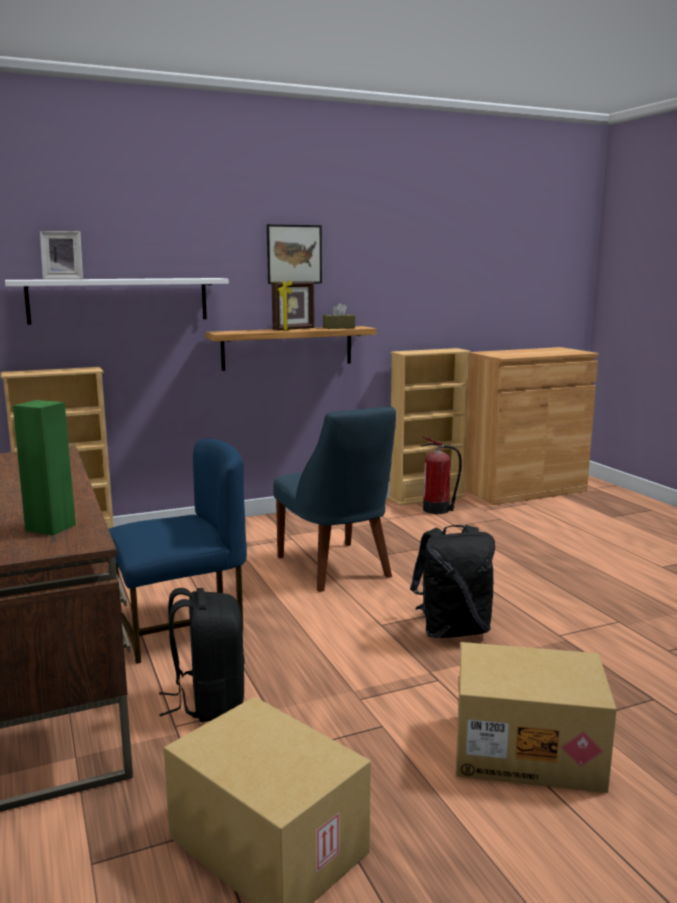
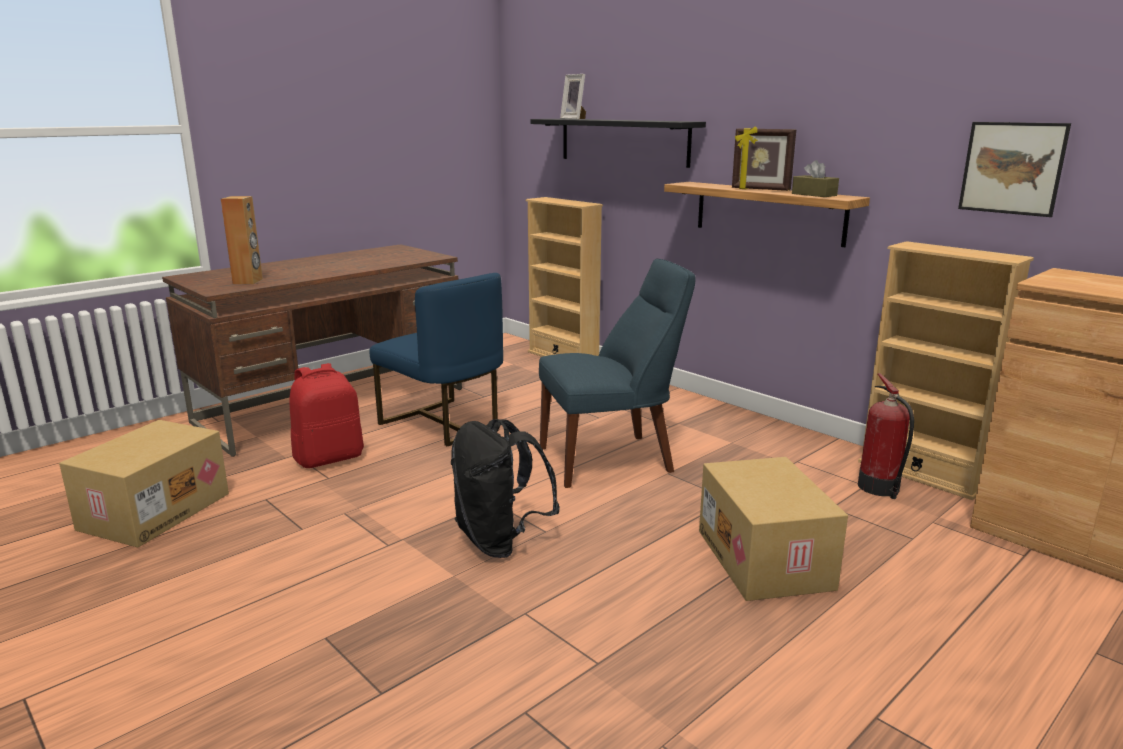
camera: 70 degrees right, 5 degrees up
(51, 527) = (248, 281): green speaker -> brown speaker
(119, 300) = (623, 141): white shelf -> black shelf
(208, 701) = (329, 458): black backpack -> red backpack
(294, 254) = (788, 93): picture -> picture (1012, 168)
(336, 569) = (611, 459): blue chair -> blue chair turned 150 degrees counterclockwise
(528, 750) = (266, 606): cardboard box -> cardboard box (766, 559)

